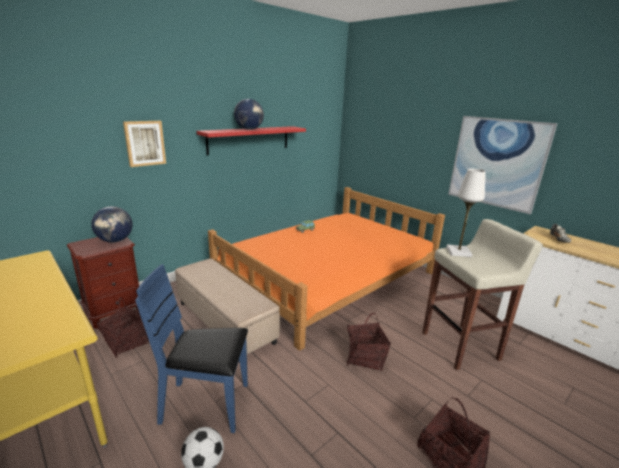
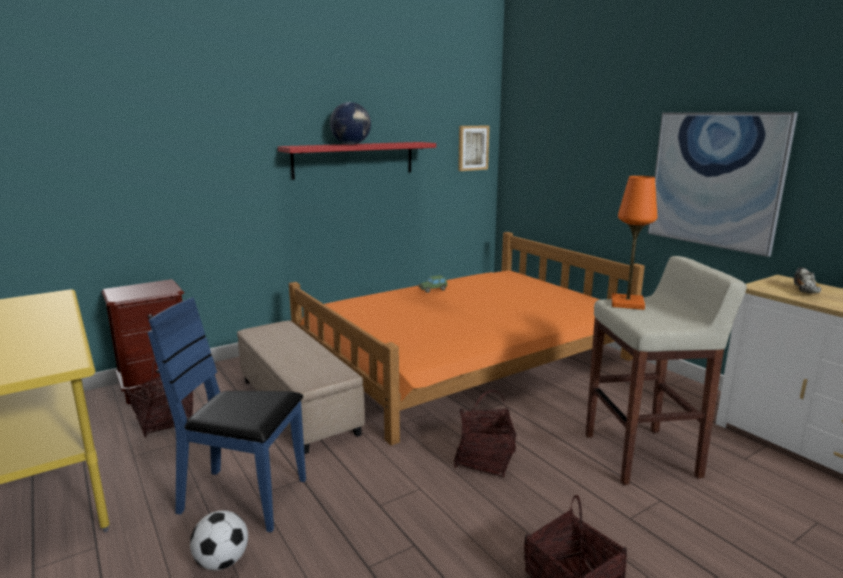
camera: 10 degrees right, 5 degrees down
(115, 241) = (160, 287): globe -> none
(145, 143) = (207, 162): picture -> picture (472, 148)
(458, 252) = (627, 303): white table lamp -> orange table lamp

